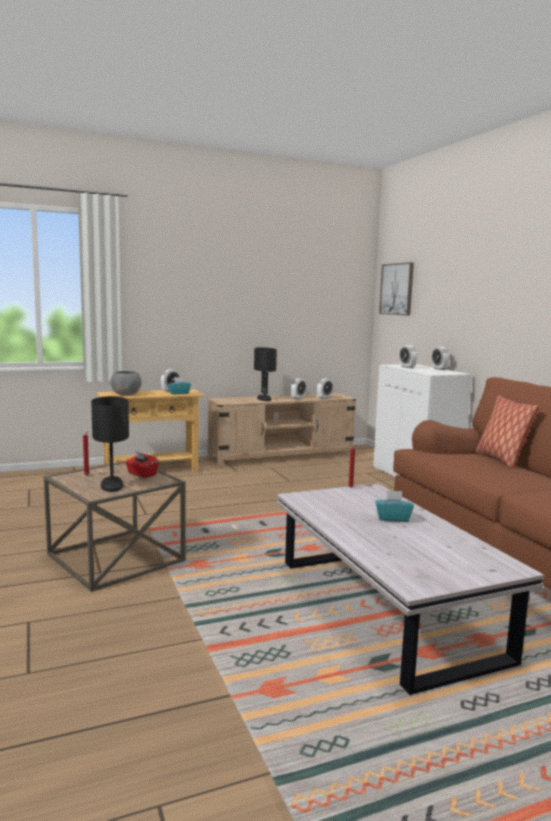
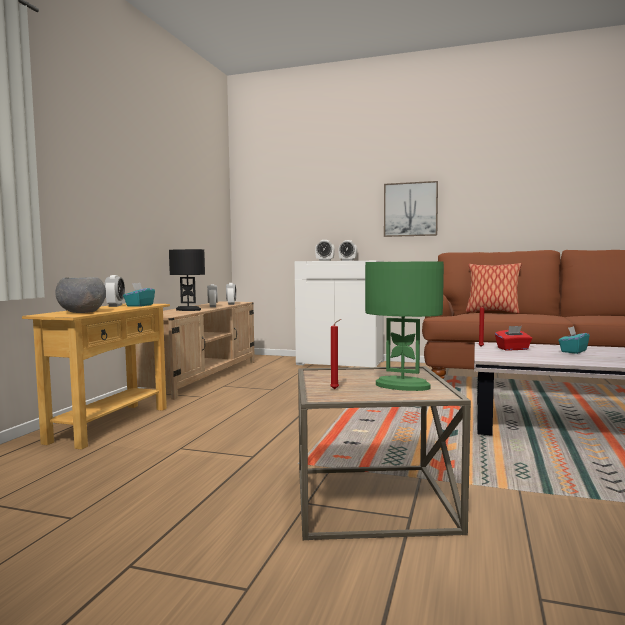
camera: 50 degrees left, 5 degrees down
(111, 485) = (402, 386): black table lamp -> green table lamp
(141, 474) = (370, 373): red tissue box -> red tissue box (513, 349)
(397, 289) = (267, 193): picture -> picture (410, 209)

